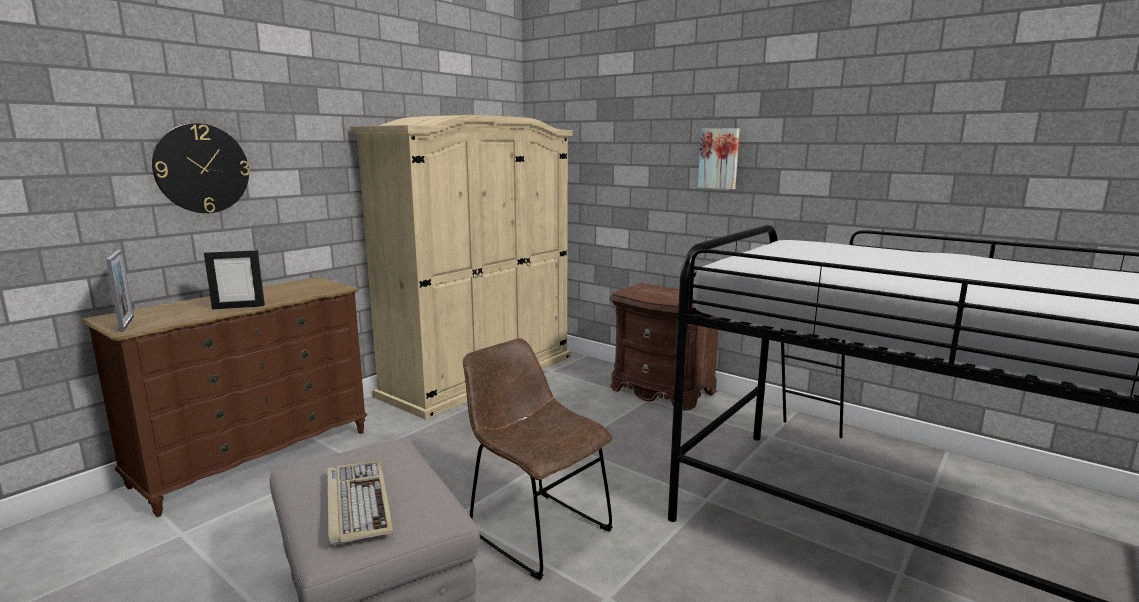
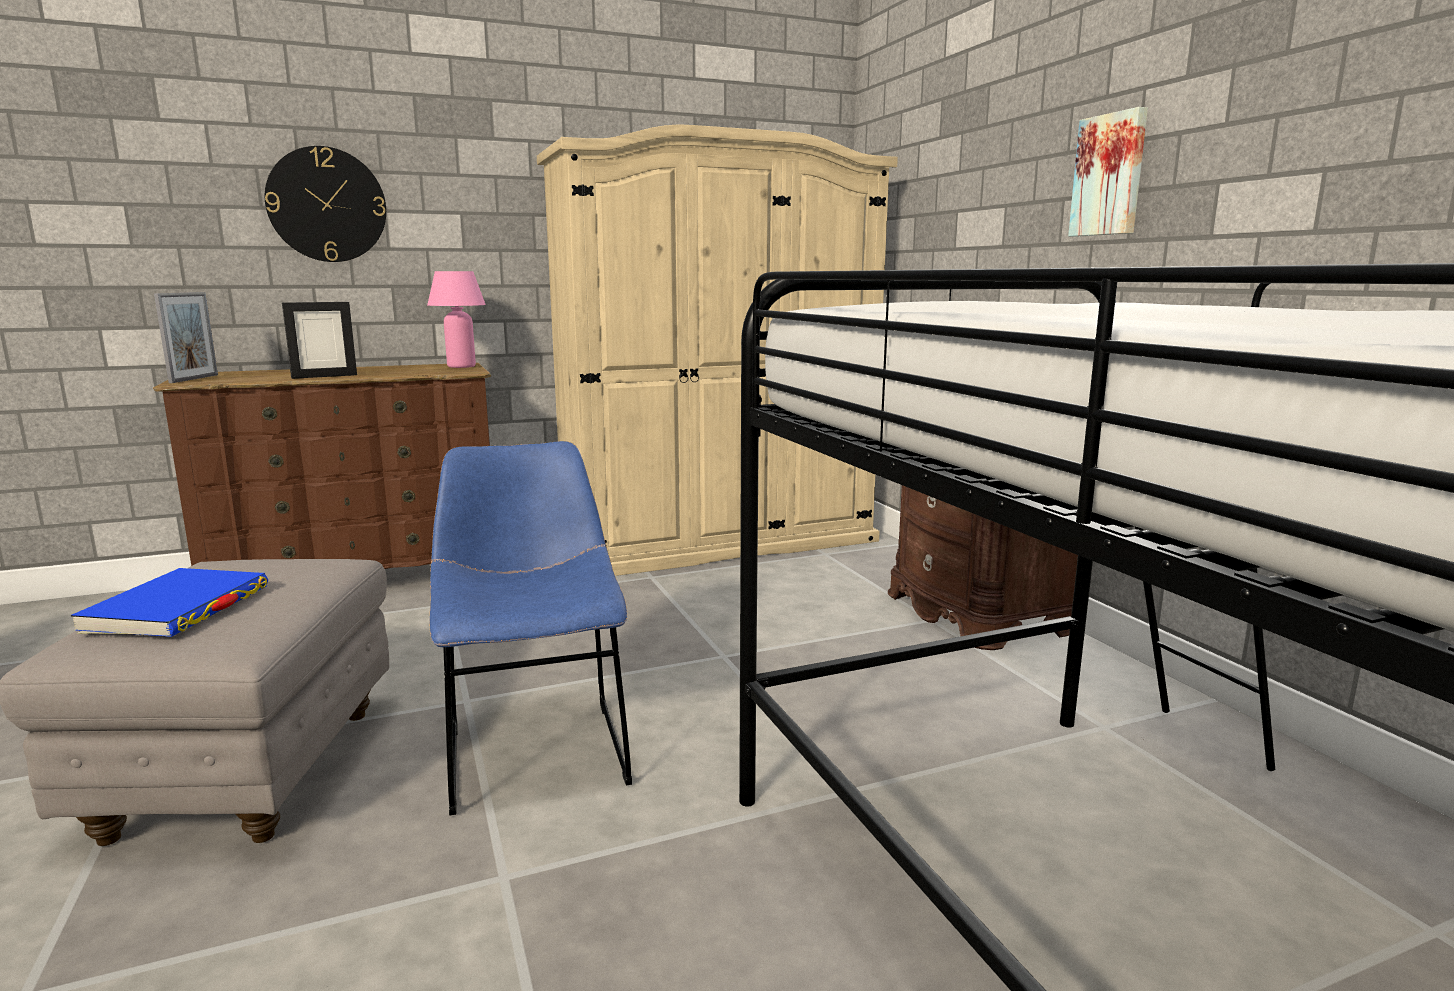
camera: 30 degrees right, 0 degrees up
(239, 306) = (324, 376): picture frame -> picture frame turned 45 degrees counterclockwise
(318, 283) = (461, 366): none -> pink table lamp
(356, 503) = (178, 609): keyboard -> blue book
(535, 529) = (535, 748): brown chair -> blue chair

